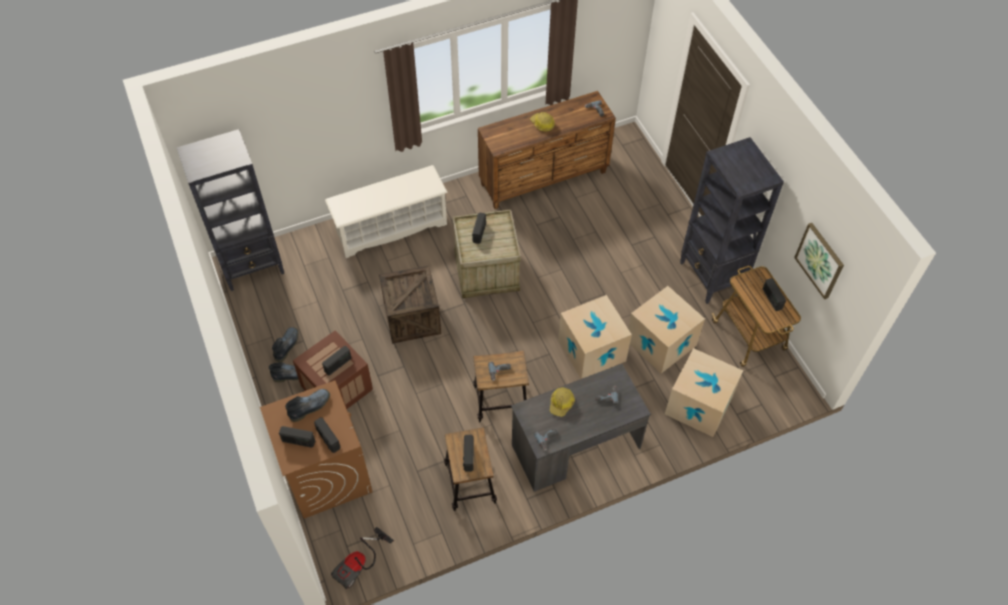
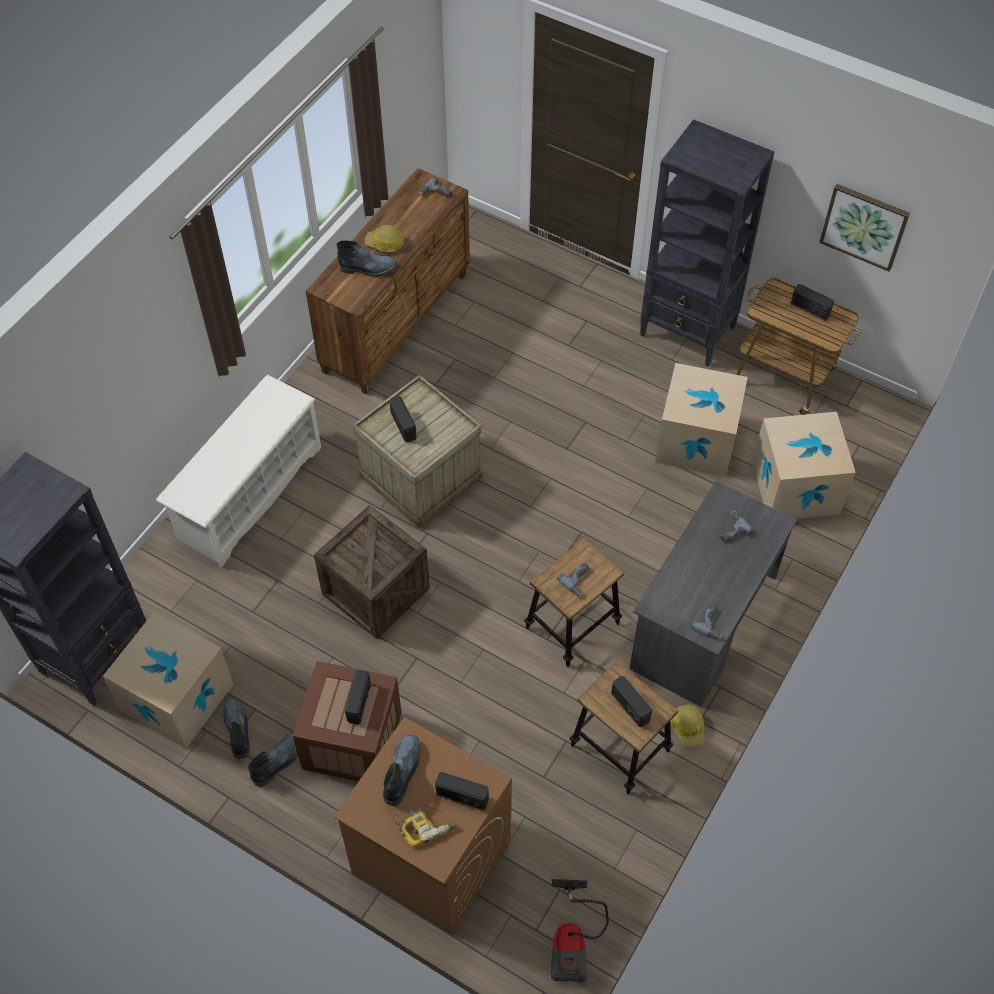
camera: 35 degrees left, 0 degrees up
(298, 441) = (425, 825): radio -> power drill
(522, 133) = (369, 268): none -> boot
(561, 403) = (689, 570): hard hat -> hard hat (687, 727)
(591, 350) = (627, 497): cardboard box -> cardboard box (177, 698)

